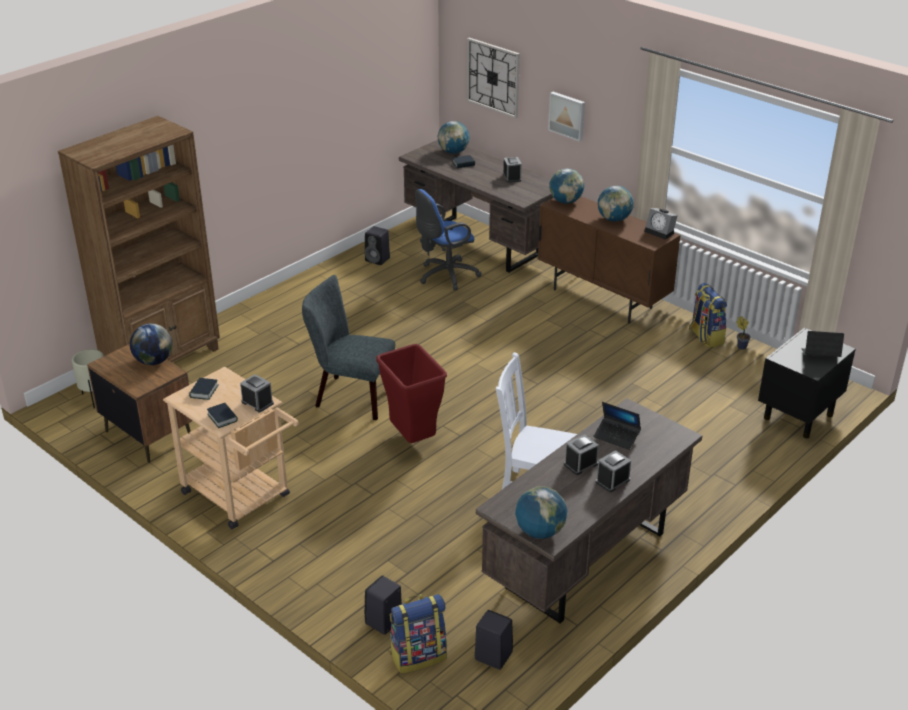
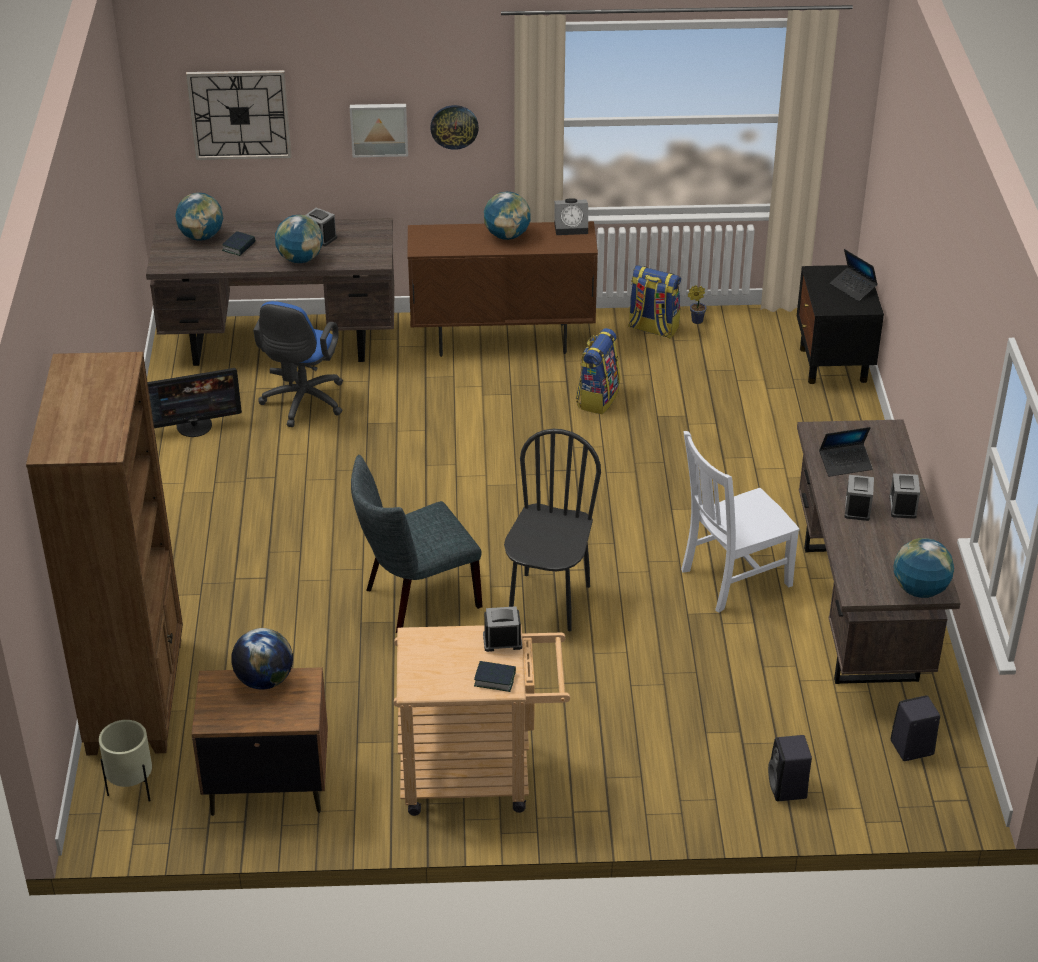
camera: 45 degrees left, 5 degrees up
(204, 391) = (427, 666): book -> none
(378, 259) = (194, 426): black speaker -> monitor
(414, 439) = (548, 602): red trash can -> black chair
(418, 656) = (858, 793): backpack -> backpack (597, 398)
(566, 201) = (427, 239): globe -> globe (300, 259)
(611, 130) = (454, 126): none -> wall clock
(820, 356) = (853, 288): laptop -> laptop turned 90 degrees counterclockwise

